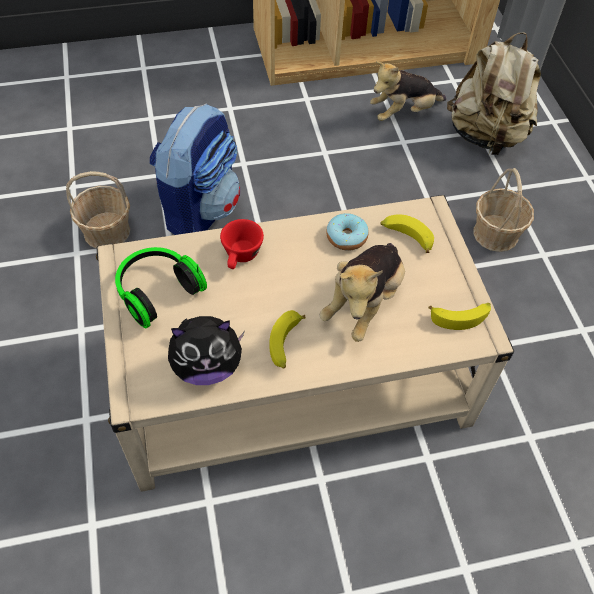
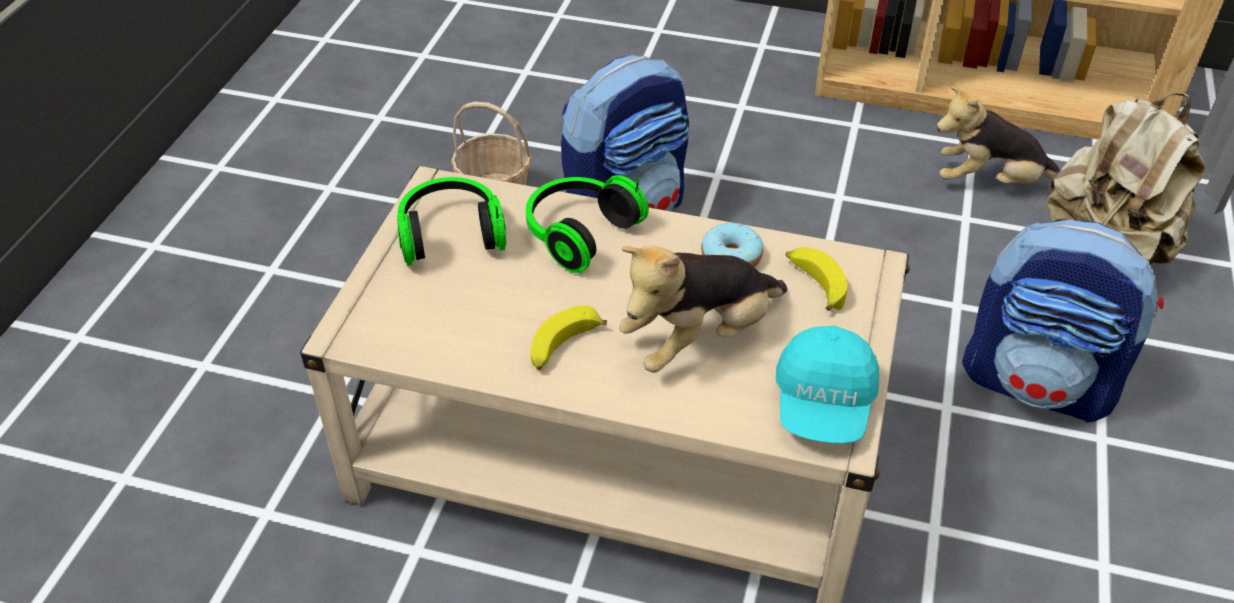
camera: 30 degrees right, 10 degrees down
(207, 367) = (450, 335): plush toy -> none
(241, 257) = (578, 233): red cup -> headphones
(460, 316) = (823, 404): banana -> turquoise cap
(496, 233) = (1038, 383): basket -> backpack

